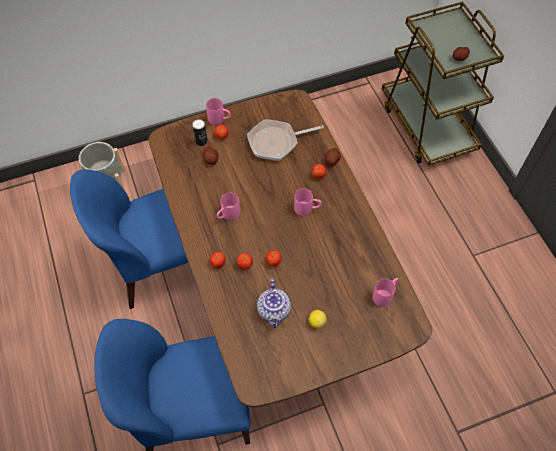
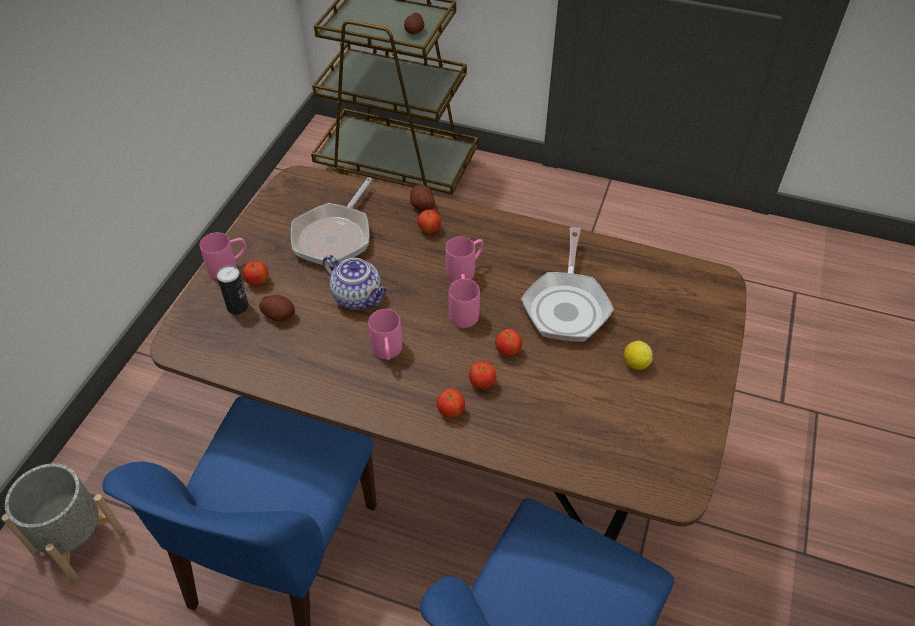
camera: 50 degrees left, 10 degrees down
(274, 311) = (582, 397): teapot -> teapot (358, 297)
(326, 268) = (566, 306): none -> frying pan
(385, 295) = (654, 278): pink mug -> pink mug (463, 311)

